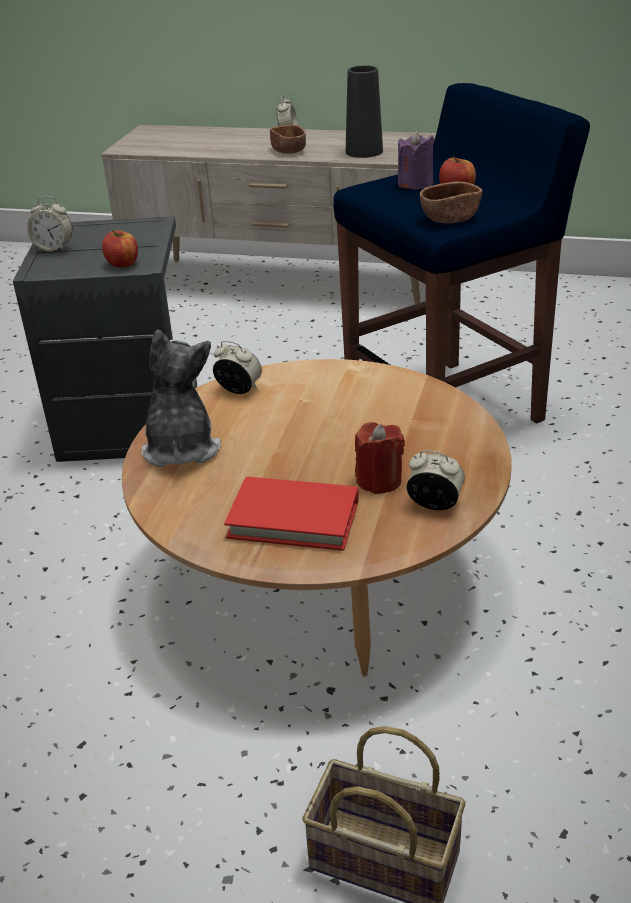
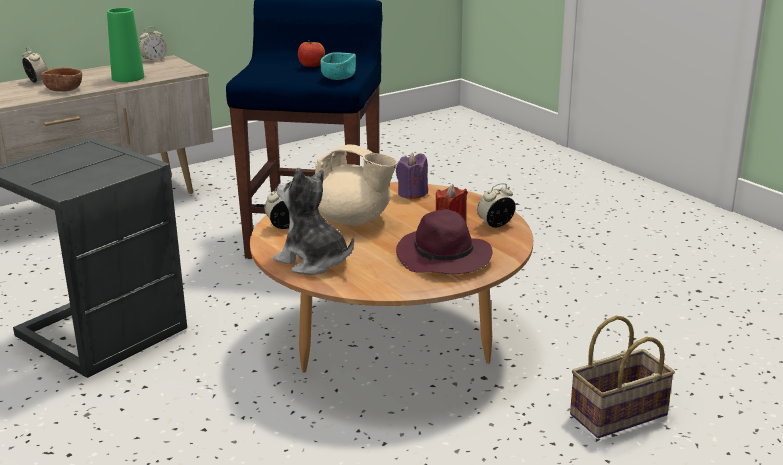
camera: 50 degrees left, 10 degrees down
(54, 248) = (41, 177): alarm clock -> alarm clock (154, 60)
(123, 264) = (126, 168): apple -> none
(294, 518) = (444, 258): red book -> purple hat
(308, 416) = (353, 220): none -> beige teapot
(364, 151) = (128, 77): black vase -> green vase
(415, 184) = (274, 68): purple candle -> purple candle (412, 193)
(449, 218) = (338, 77): brown bowl -> turquoise bowl

